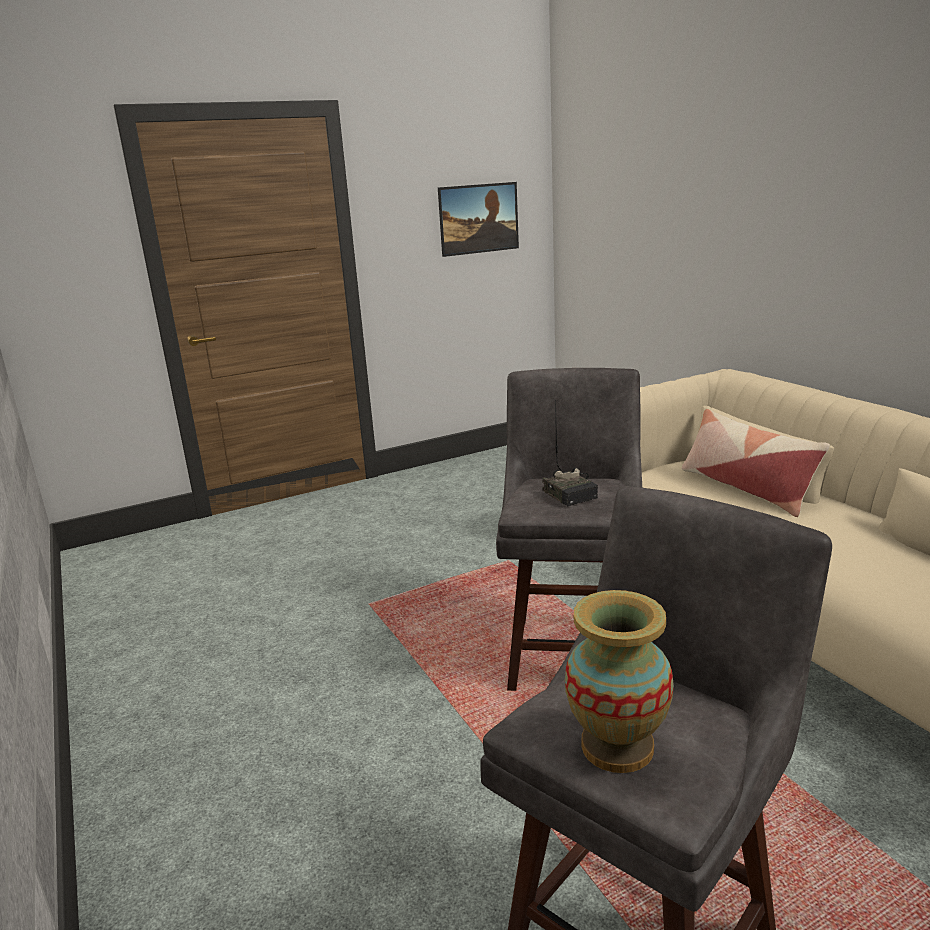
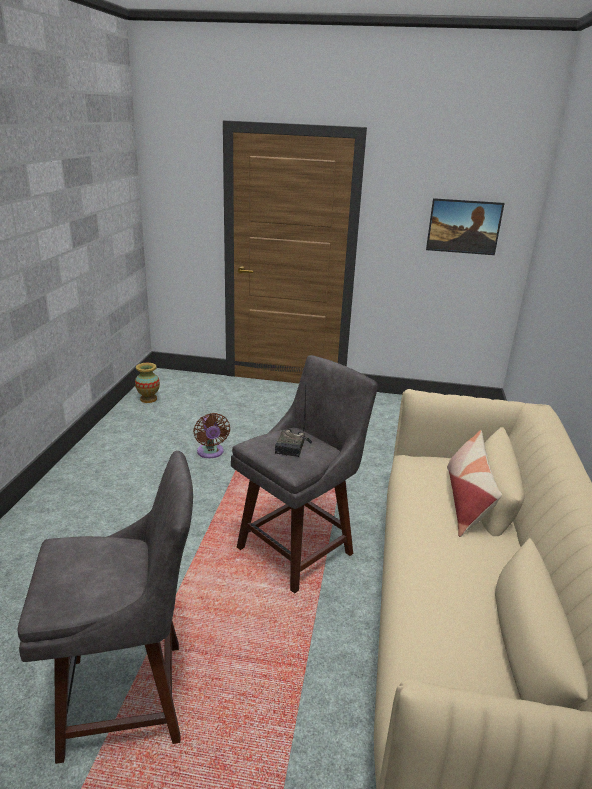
camera: 35 degrees right, 5 degrees up
(312, 610) = (210, 453): none -> brown fan
(617, 746) = (67, 575): vase -> vase (148, 399)

